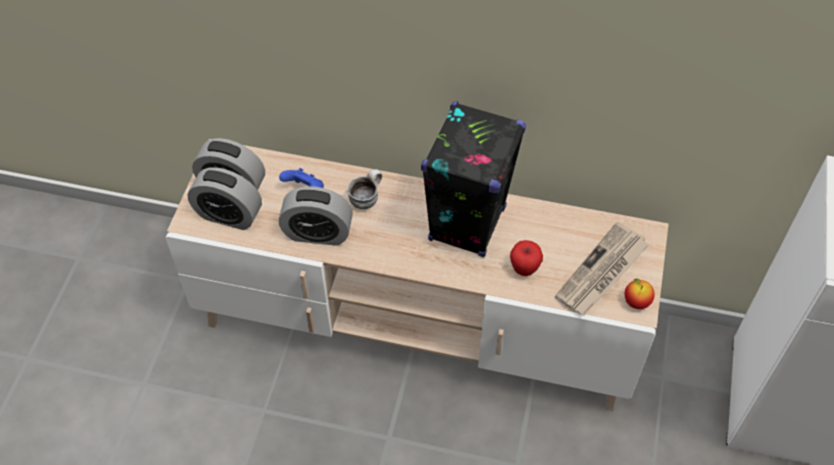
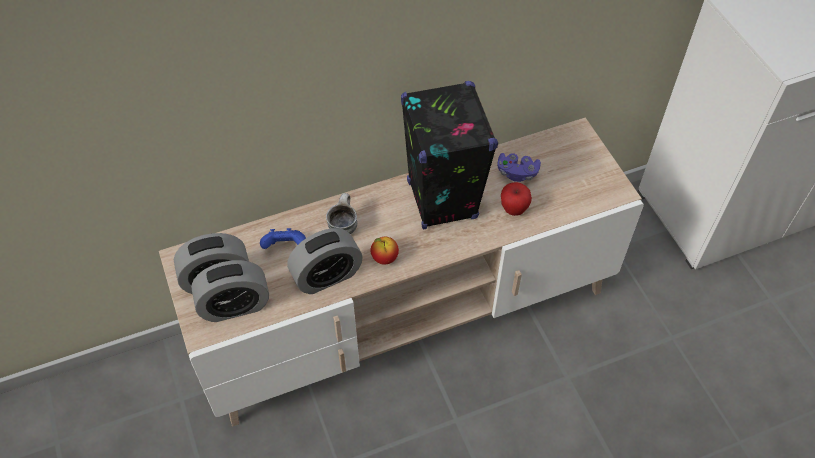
camera: 35 degrees left, 0 degrees up
(556, 238) = (517, 173): none -> purple game controller
(602, 272) = (571, 179): newspaper -> none
(636, 302) = (613, 187): apple -> apple (384, 258)

